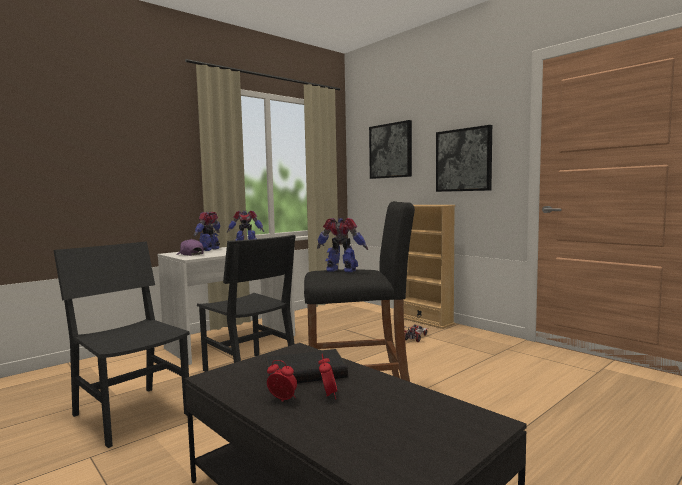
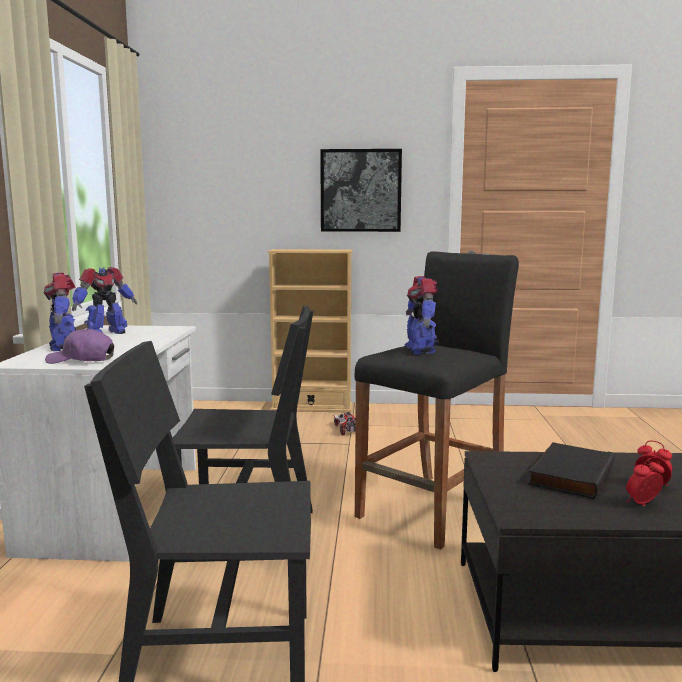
camera: 45 degrees left, 5 degrees up
(341, 271) = (421, 350): toy robot -> toy robot turned 75 degrees counterclockwise
(391, 151) = (234, 168): picture -> none

